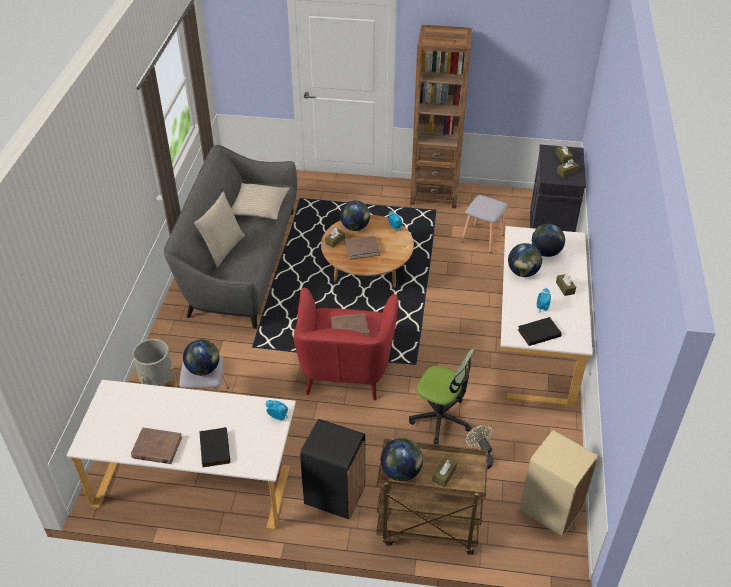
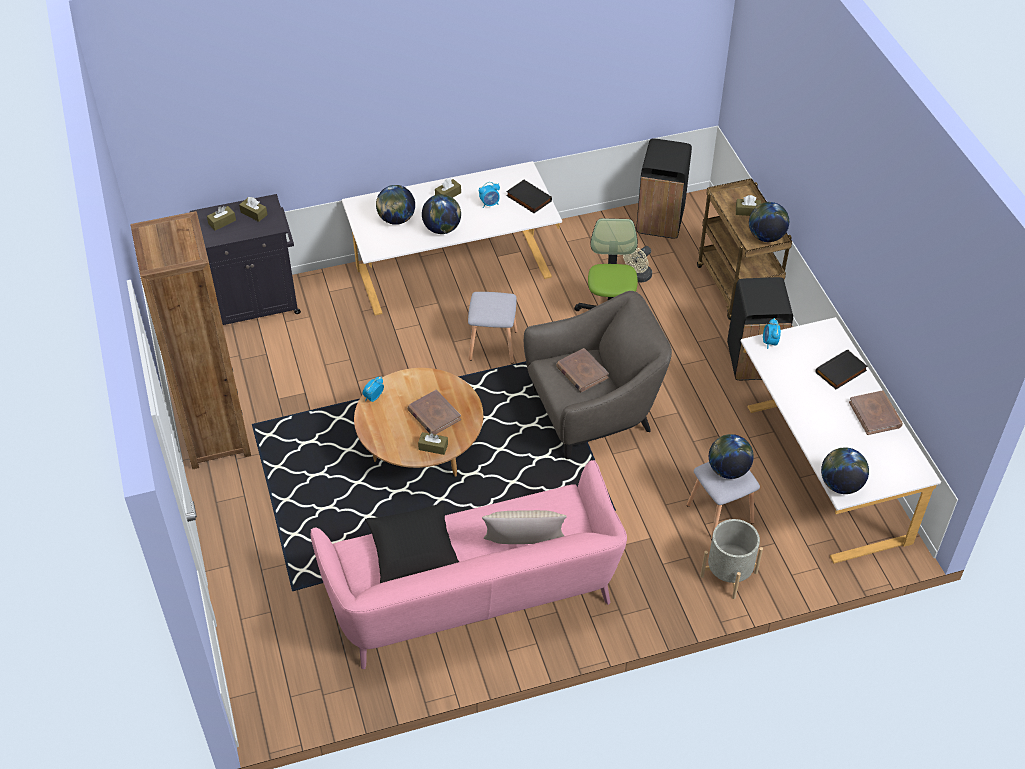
camera: 115 degrees left, 5 degrees up
(240, 263) = (474, 596): grey sofa -> pink sofa
(259, 207) = (413, 550): beige pillow -> black pillow
(345, 369) = (593, 412): red armchair -> grey armchair
(355, 227) = (394, 437): globe -> globe (840, 485)
(482, 238) = (292, 362): grey stool -> grey stool (492, 346)
(551, 509) = (659, 221): beige trash can -> black trash can

